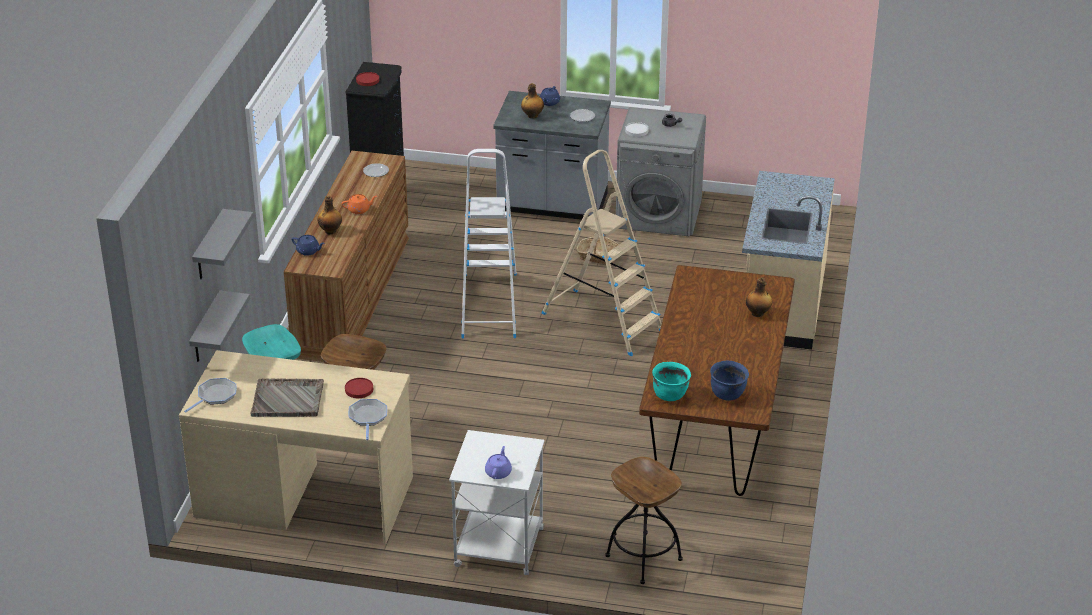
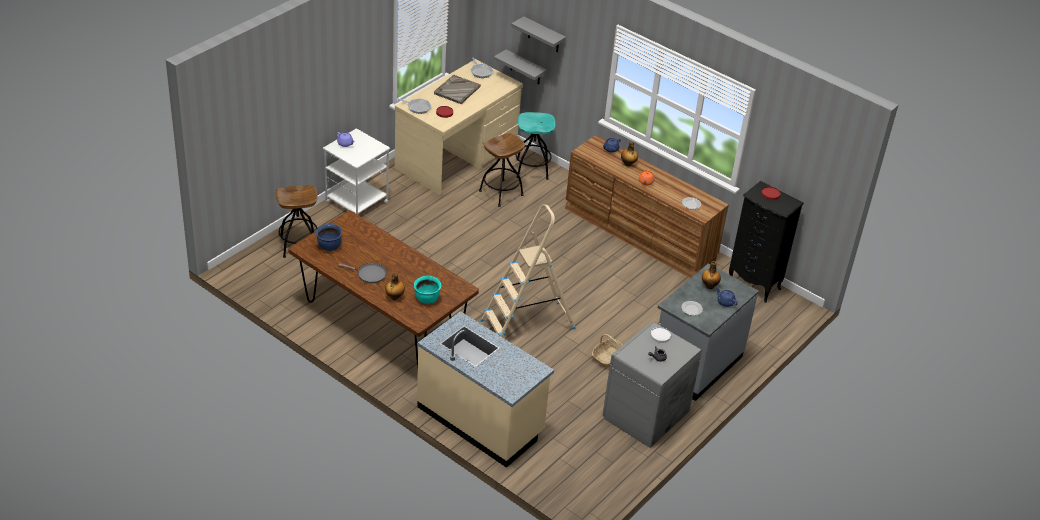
camera: 115 degrees right, 5 degrees up
(489, 304) = (586, 284): white step ladder -> none
(670, 395) = (350, 225): turquoise cooking pot -> turquoise cooking pot (427, 299)
(741, 345) = (369, 274): none -> grey frying pan

